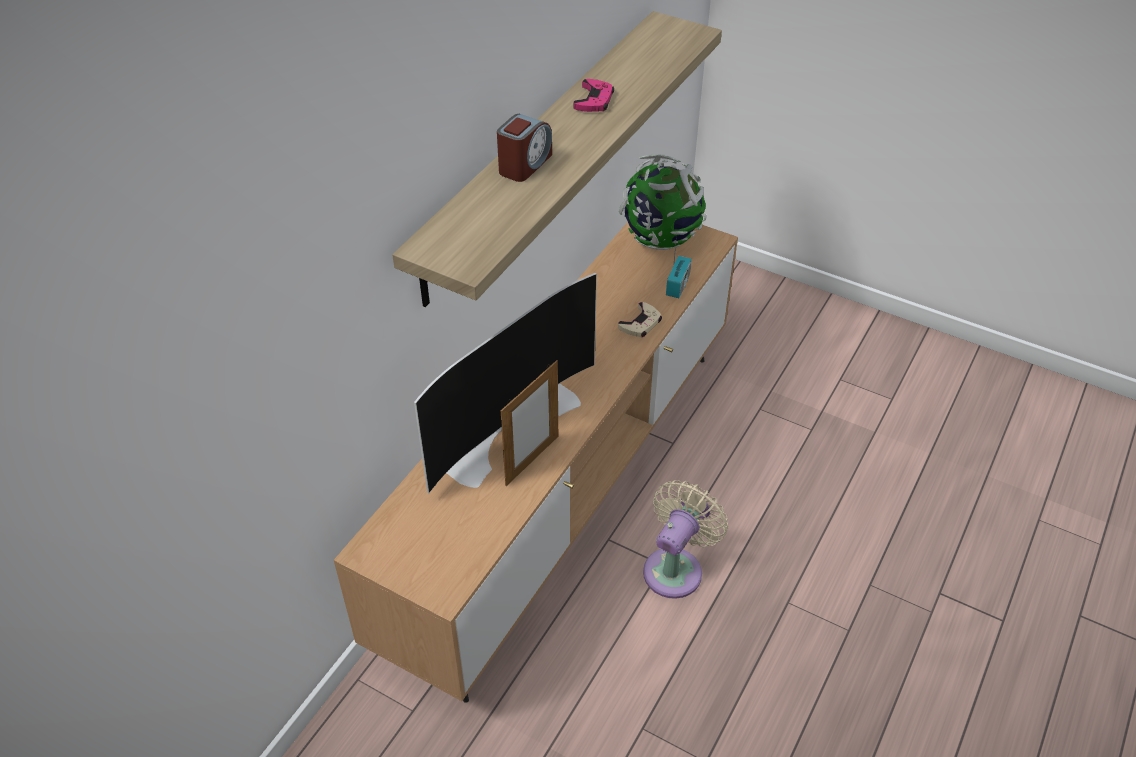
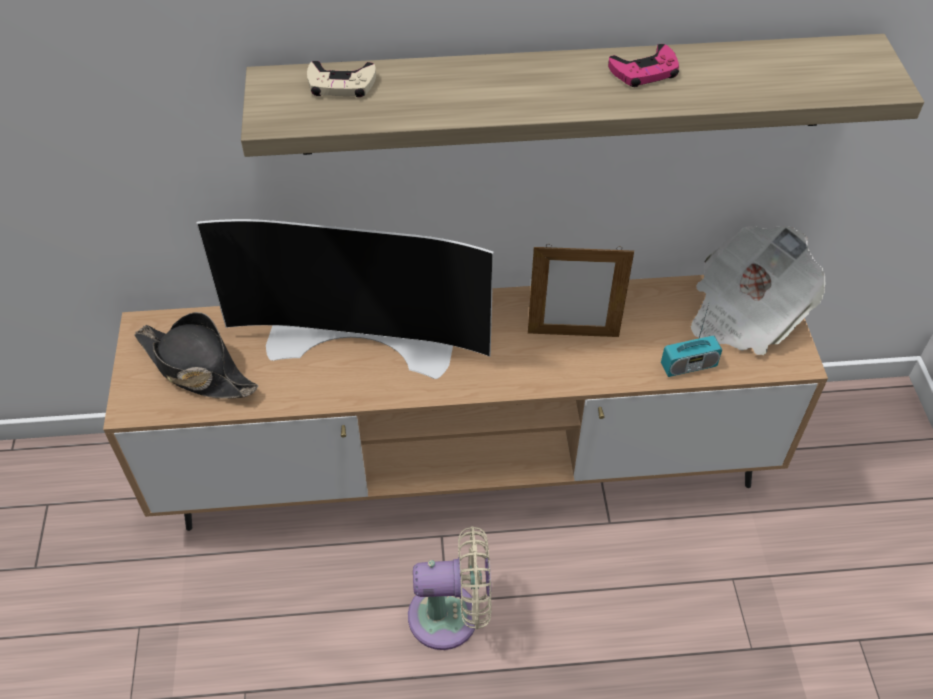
camera: 55 degrees right, 5 degrees up
(442, 535) = (196, 368): none -> black hat
(524, 164) = (472, 78): alarm clock -> none
(532, 460) = (334, 381): picture frame -> picture frame (573, 334)
(640, 323) = (597, 365): beige game controller -> beige game controller (341, 85)
(660, 239) = (745, 312): globe -> newspaper

